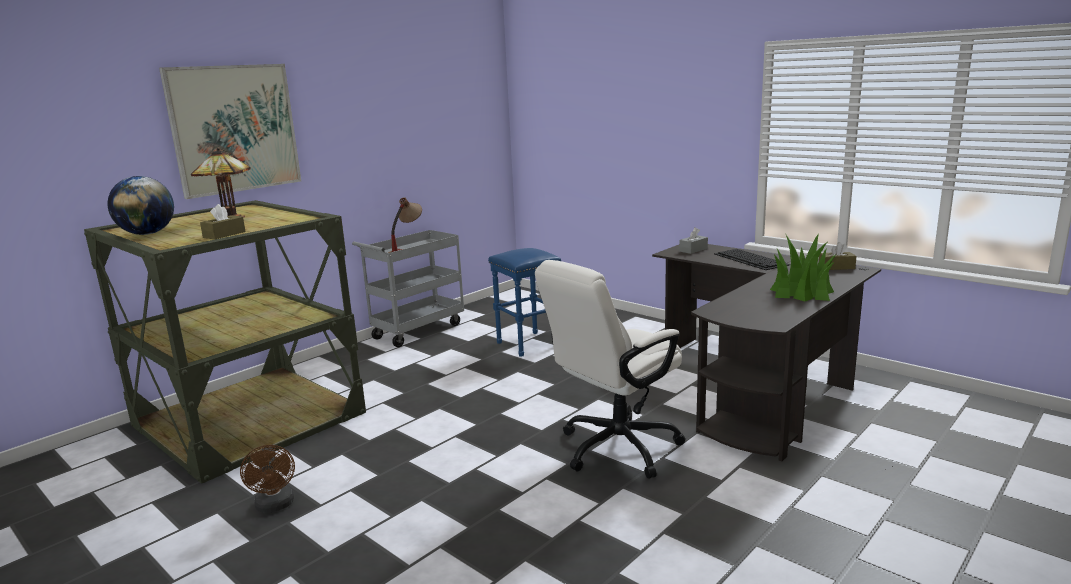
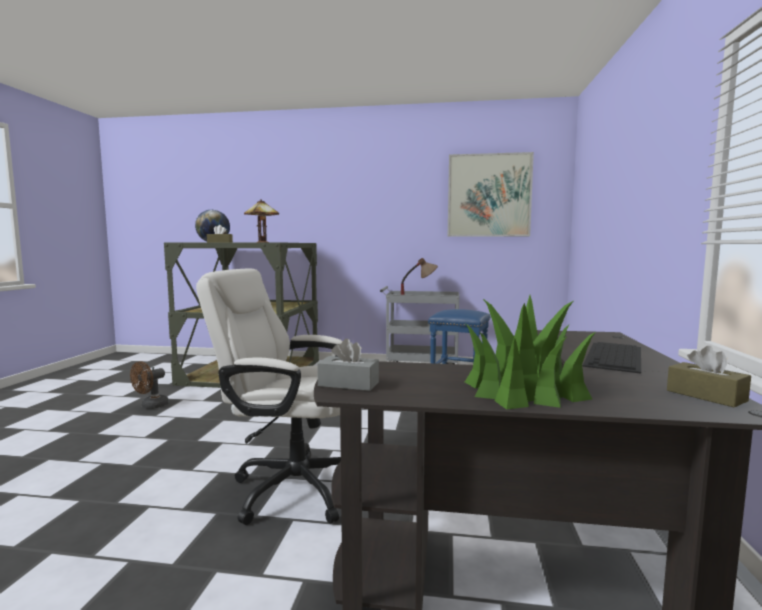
camera: 55 degrees right, 10 degrees down
(234, 129) = (314, 197): picture -> picture (489, 195)
(693, 250) = (587, 336): grey tissue box -> grey tissue box (348, 384)

